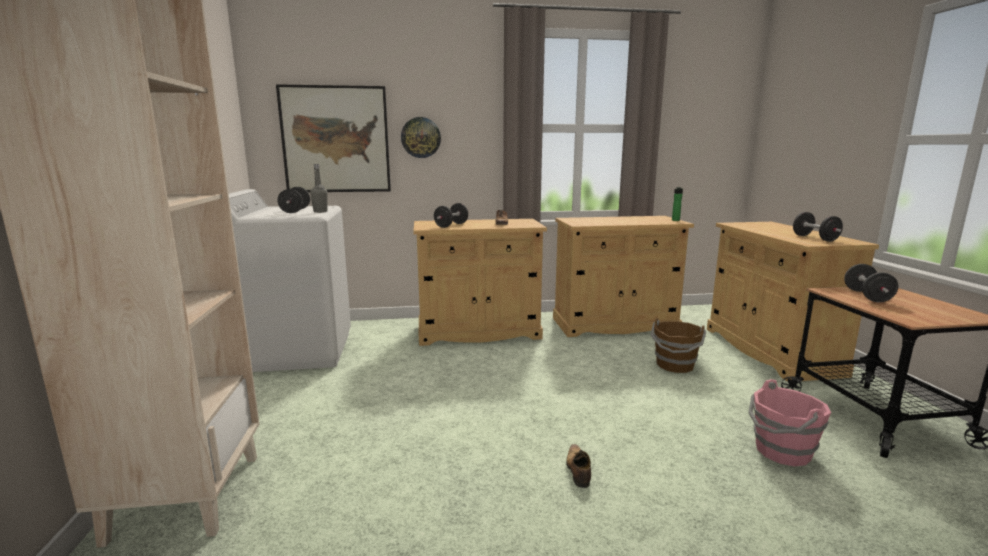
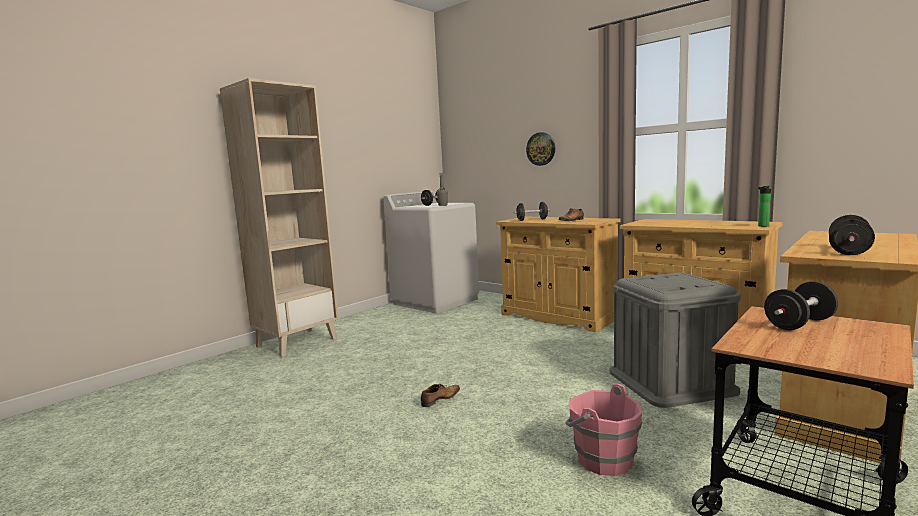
camera: 50 degrees right, 5 degrees down
(336, 140) = (488, 155): picture -> none
(675, 365) = (670, 381): brown bucket -> grey storage box

